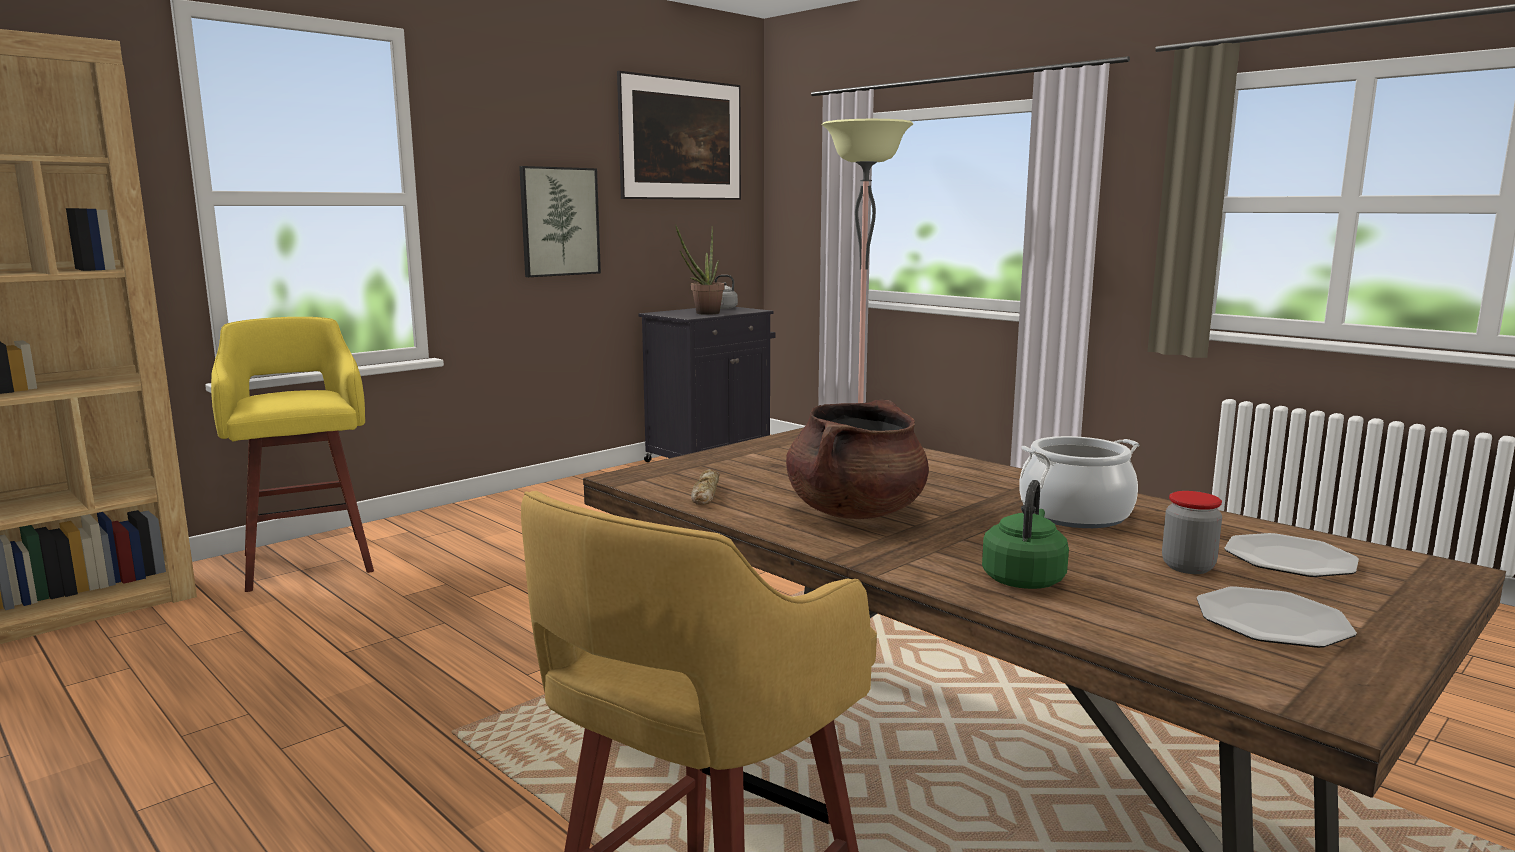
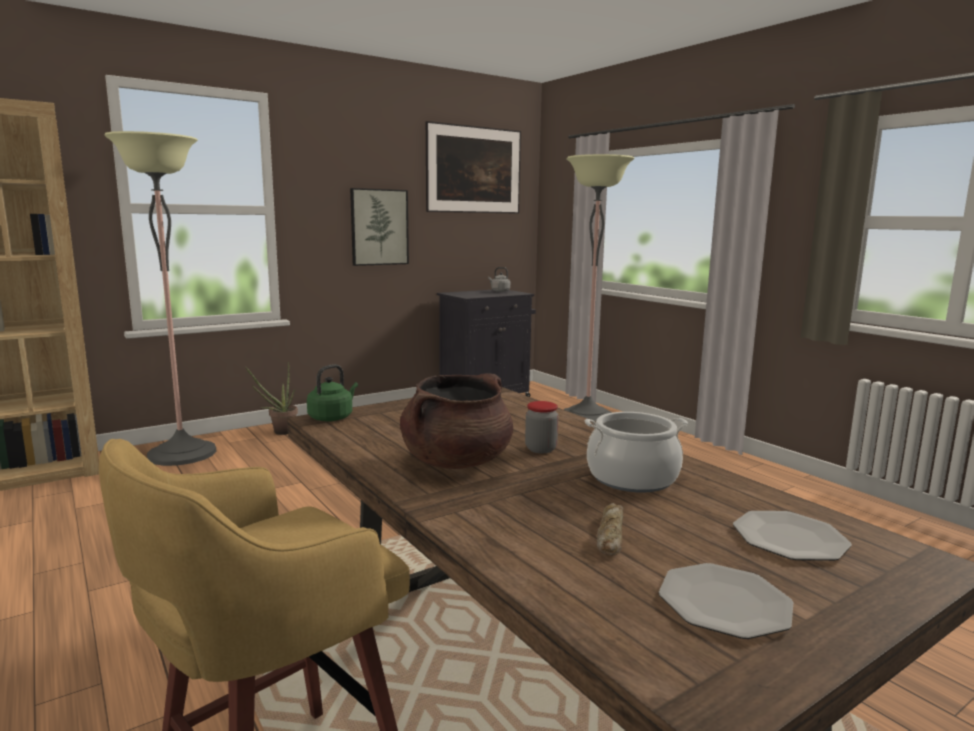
camera: 10 degrees right, 0 degrees up
(308, 561) = (182, 454): yellow stool -> floor lamp
(703, 313) = (481, 294): potted plant -> potted plant (279, 432)
(705, 493) = (359, 437): bread -> bread (610, 535)
(1024, 579) = (537, 536): green kettle -> green kettle (332, 417)
(1188, 567) = (689, 538): jar -> jar (540, 449)

